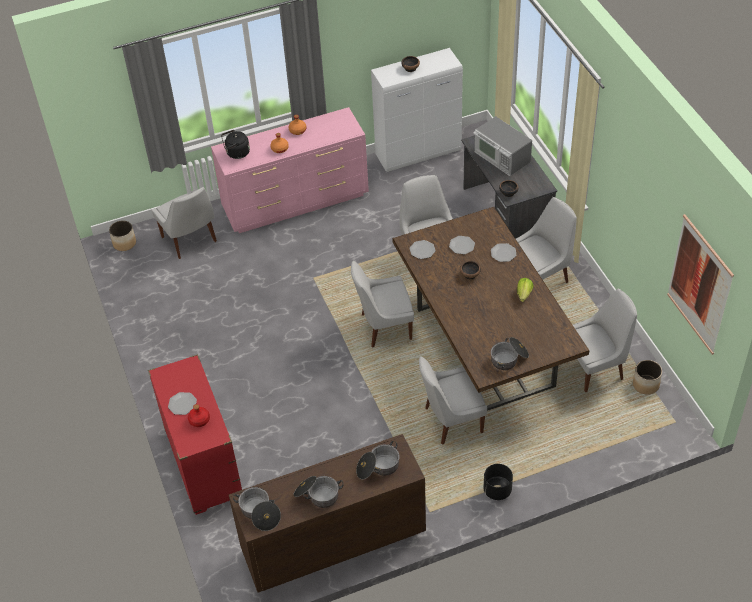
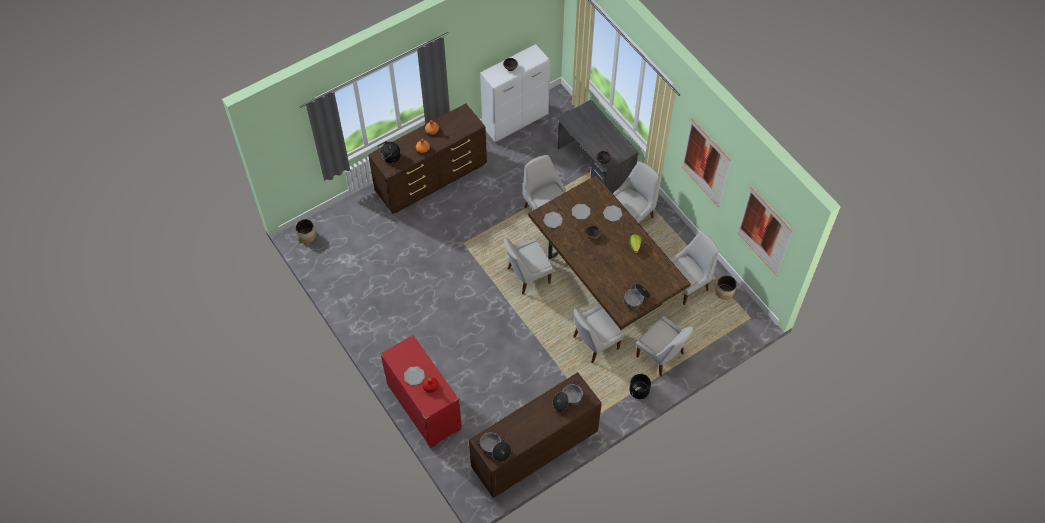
camera: 15 degrees left, 10 degrees up
(190, 240) = (358, 225): white chair -> white chair (661, 356)
(296, 202) = (432, 179): pink dresser -> brown dresser
(317, 495) = (531, 429): cooking pot -> none
(501, 157) = (591, 130): microwave -> none
(634, 191) = (706, 162): none -> picture

